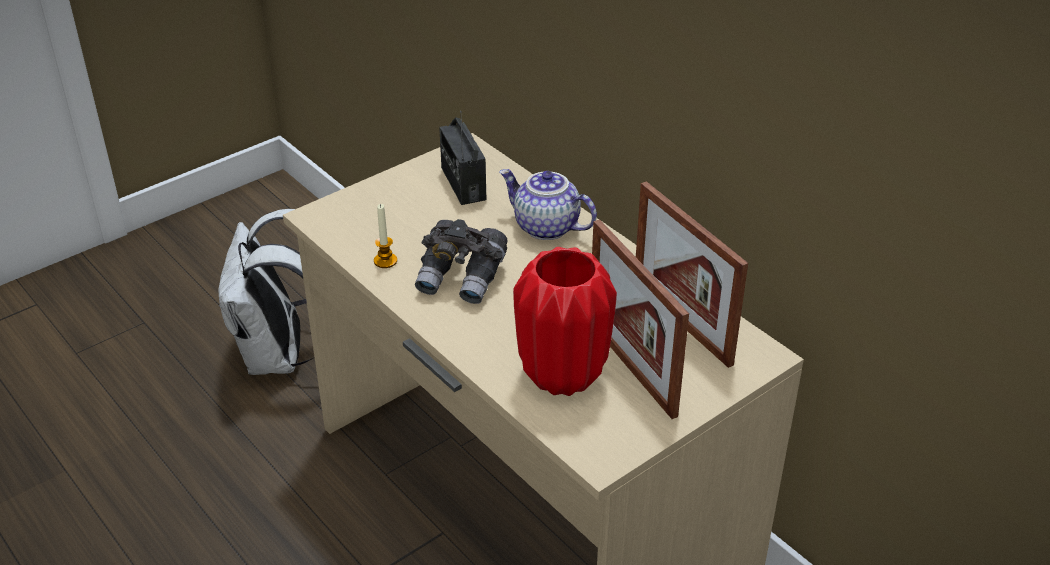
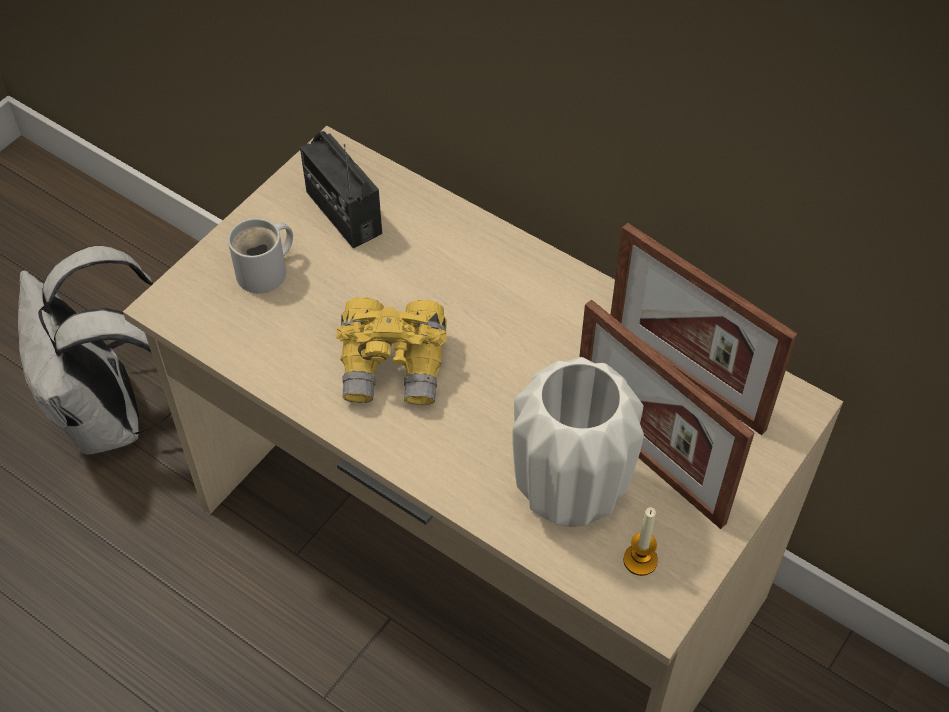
camera: 15 degrees left, 15 degrees up
(385, 261) = (286, 360): candle -> candle (640, 560)
(393, 208) = (266, 272): none -> white mug
(462, 278) = (394, 367): grey binoculars -> yellow binoculars
(545, 227) = (471, 263): teapot -> none
(563, 375) = (569, 492): red vase -> white vase

